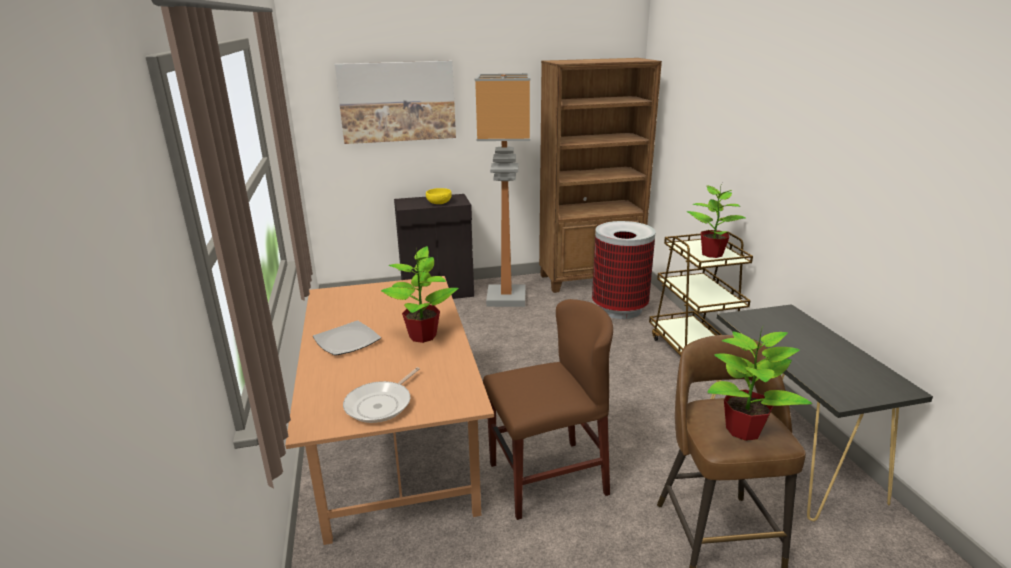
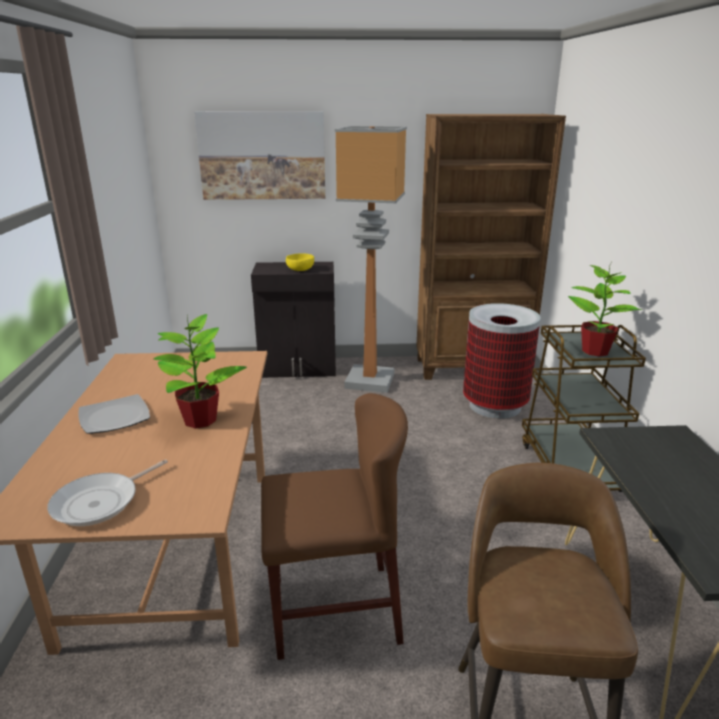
camera: 10 degrees right, 0 degrees up
(744, 429) = (555, 601): potted plant -> none

